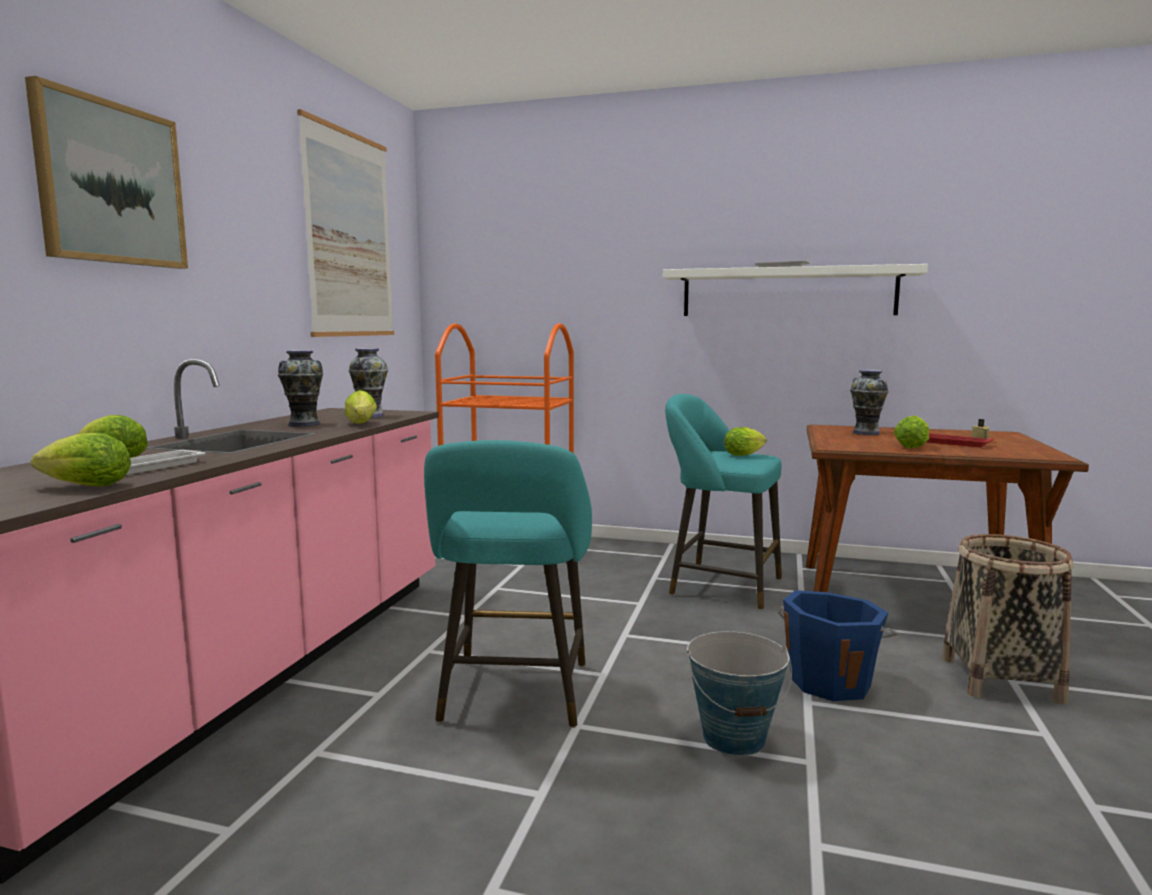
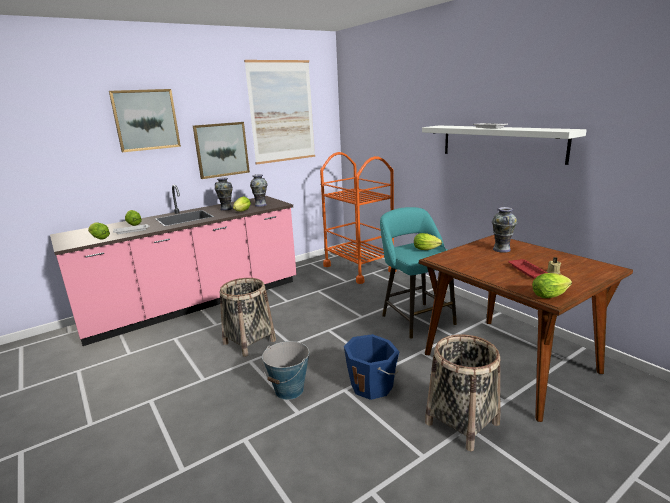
camera: 40 degrees right, 10 degrees up
(257, 294) = (221, 150): none -> picture
(514, 697) = (249, 341): turquoise stool -> basket
(912, 447) = (486, 268): lettuce -> lettuce (551, 295)

